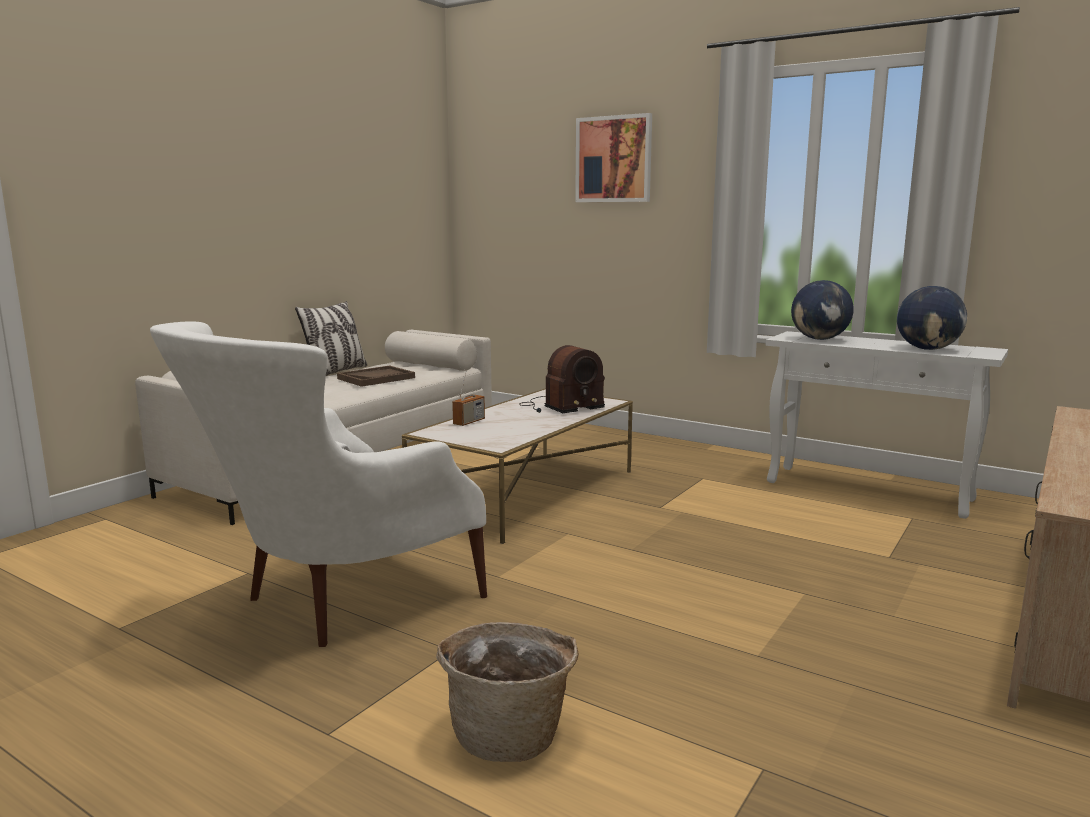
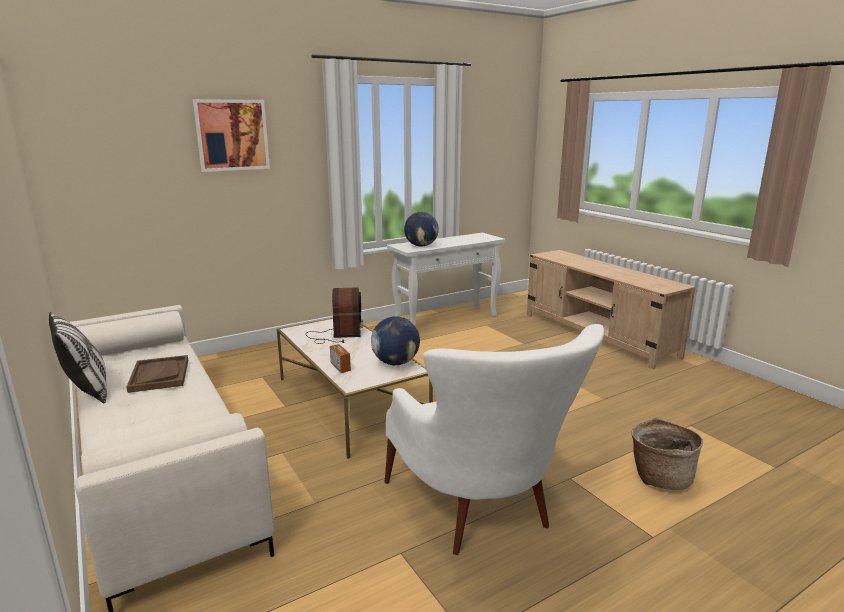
camera: 65 degrees left, 5 degrees up
(928, 349) = (469, 240): globe -> globe (395, 363)

